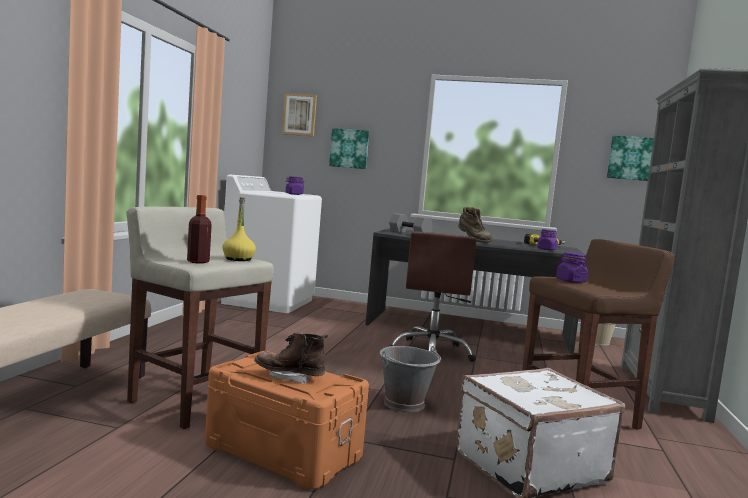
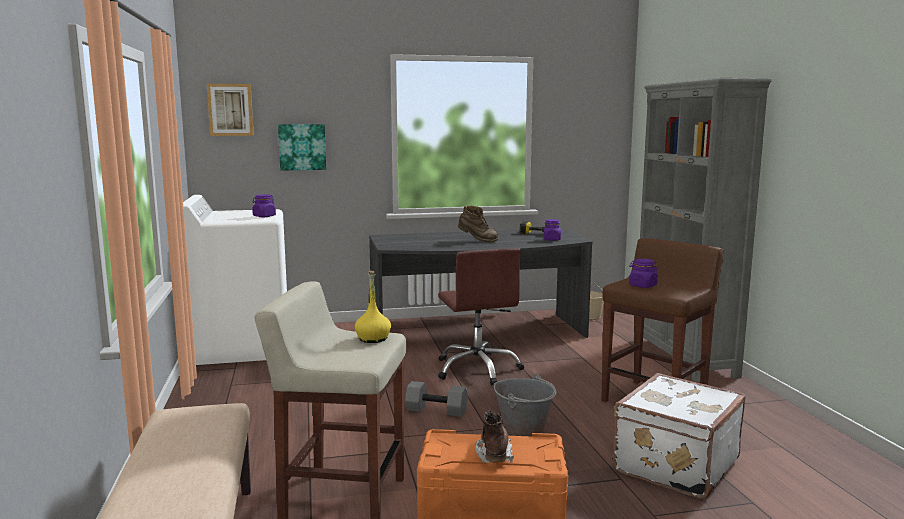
camera: 25 degrees left, 5 degrees up
(198, 262) = (355, 356): bottle -> none
(289, 377) = (494, 453): brown boot -> brown boot turned 105 degrees clockwise
(409, 233) = (409, 243): grey dumbbell -> grey dumbbell (435, 411)
(631, 158) = (597, 132): picture -> none

